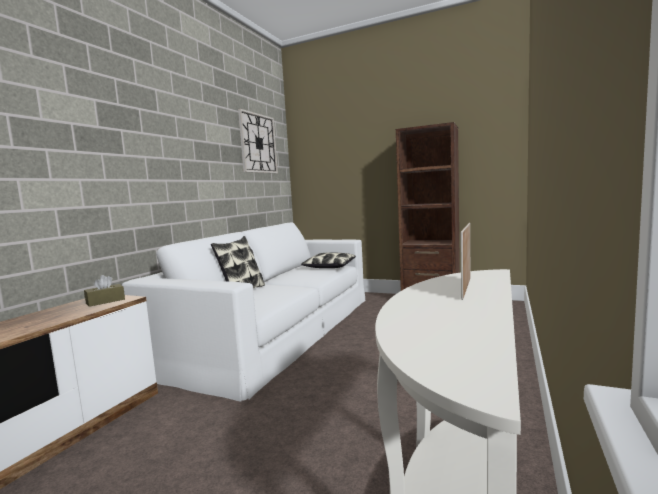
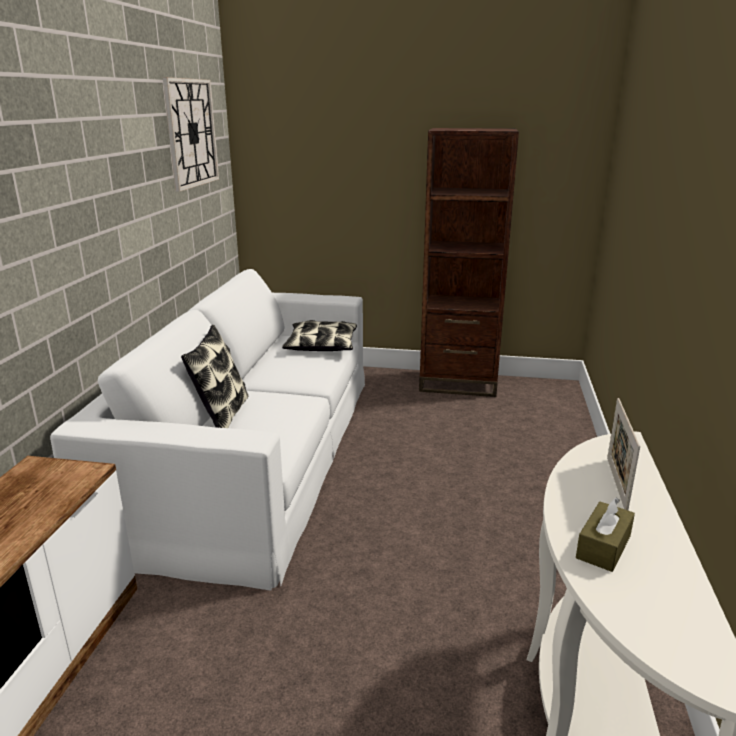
camera: 15 degrees left, 15 degrees up
(105, 301) = (56, 480): brown tissue box -> brown tissue box (603, 547)

